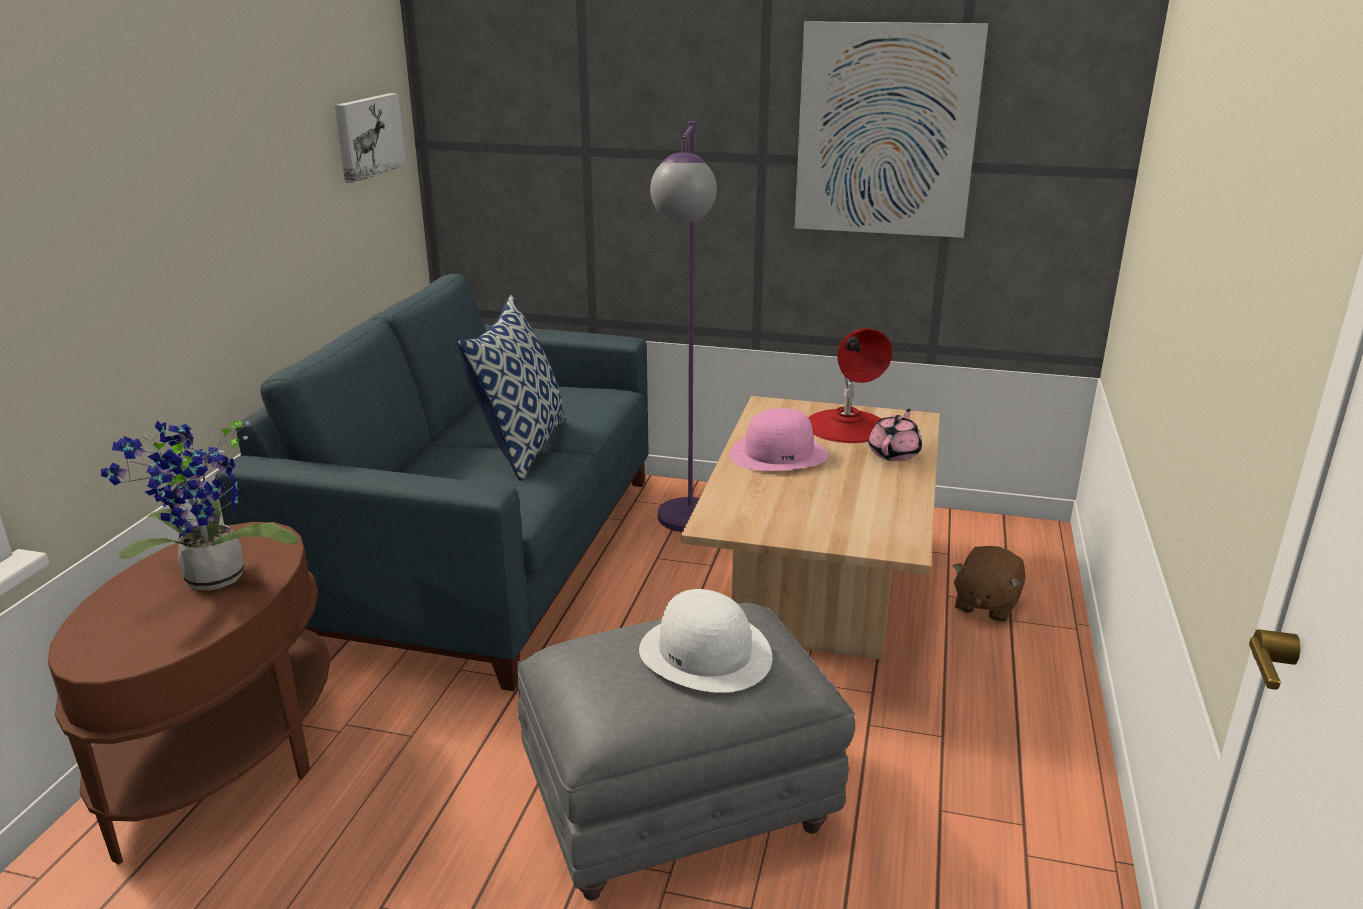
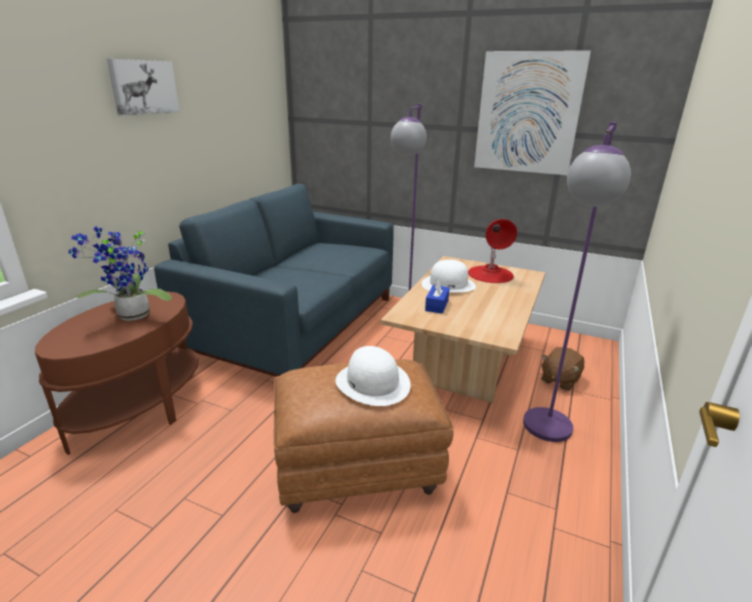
camera: 10 degrees right, 0 degrees up
(367, 136) = (259, 109): picture -> picture (143, 87)
(521, 447) = (315, 270): pillow -> none
(680, 805) = (358, 467): grey ottoman -> brown ottoman
(771, 497) = (437, 305): none -> blue tissue box
(779, 454) = (448, 284): pink hat -> white hat
(894, 453) = (513, 290): pink teapot -> none
(981, 707) = (544, 436): none -> purple floor lamp

